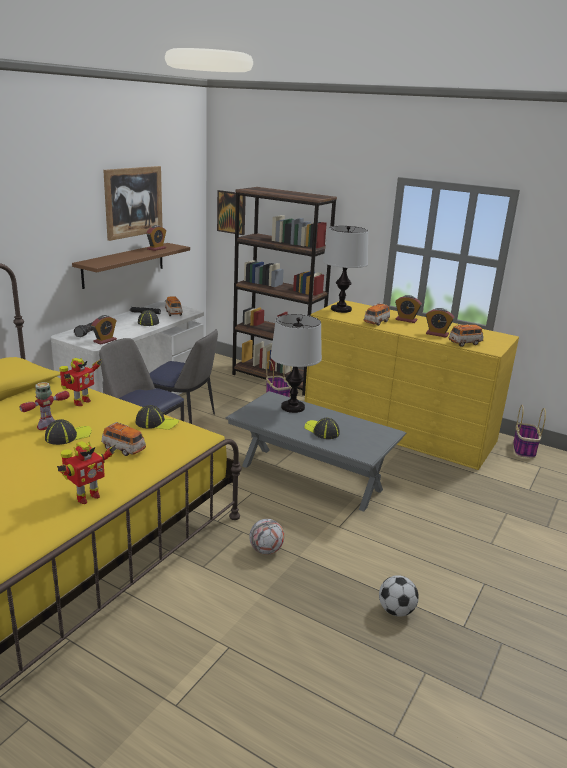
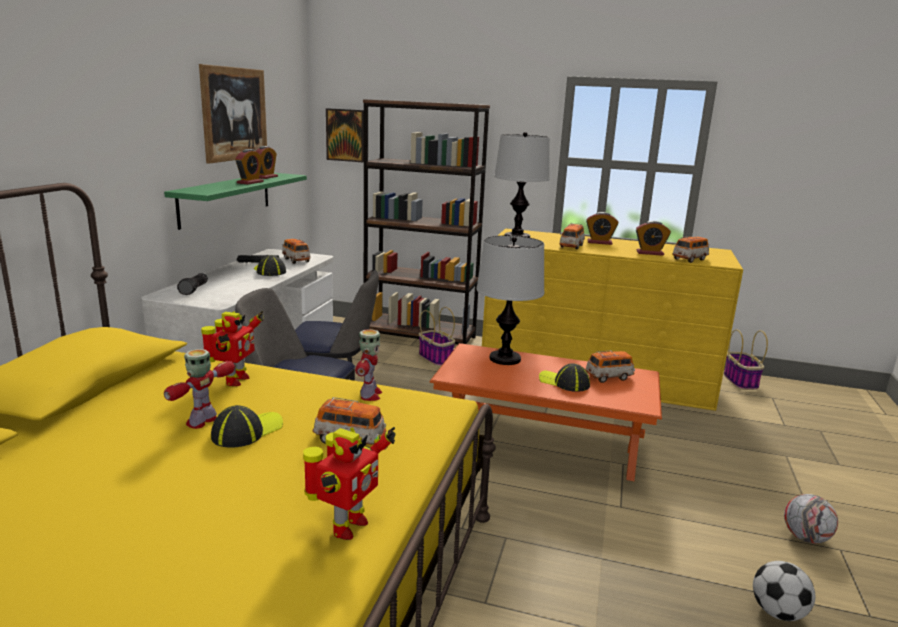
camera: 15 degrees left, 5 degrees down
(105, 341) = (226, 297): alarm clock -> alarm clock (250, 182)
(124, 265) = (226, 198): brown shelf -> green shelf
(157, 423) = (370, 395): cap -> toy robot
(266, 550) = (554, 559): football -> football (805, 538)
(310, 477) = (540, 448): grey coffee table -> orange coffee table
(360, 431) = (609, 377): none -> toy car

